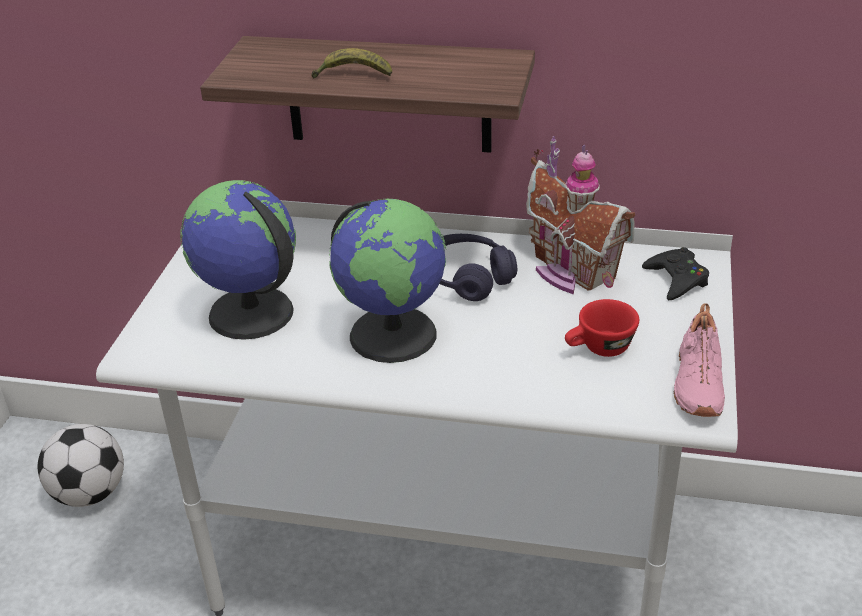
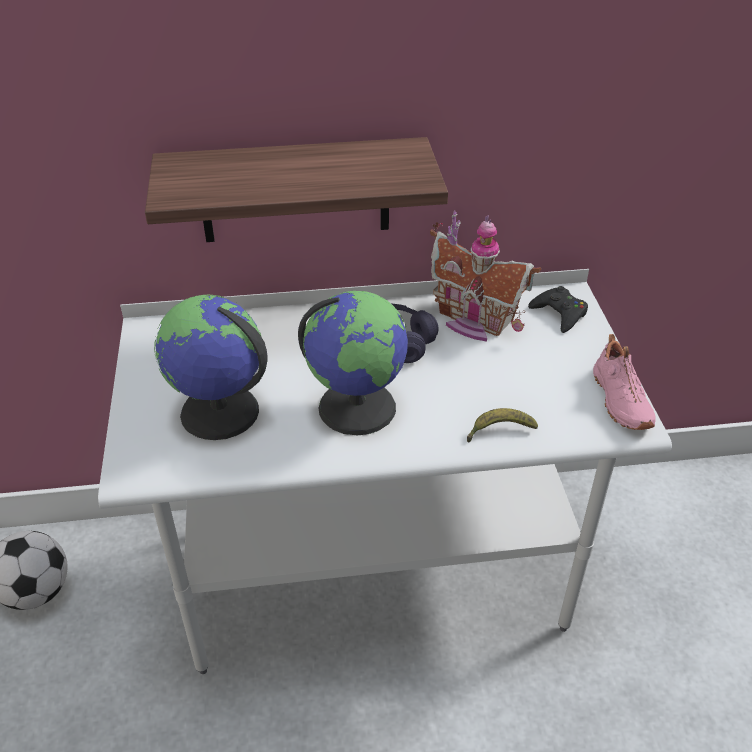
camera: 20 degrees left, 5 degrees up
(353, 75) = (284, 181): banana -> banana (499, 431)
(599, 349) = (531, 386): red cup -> none

